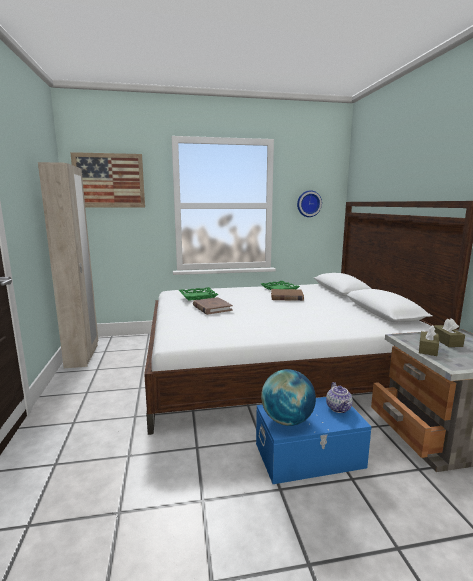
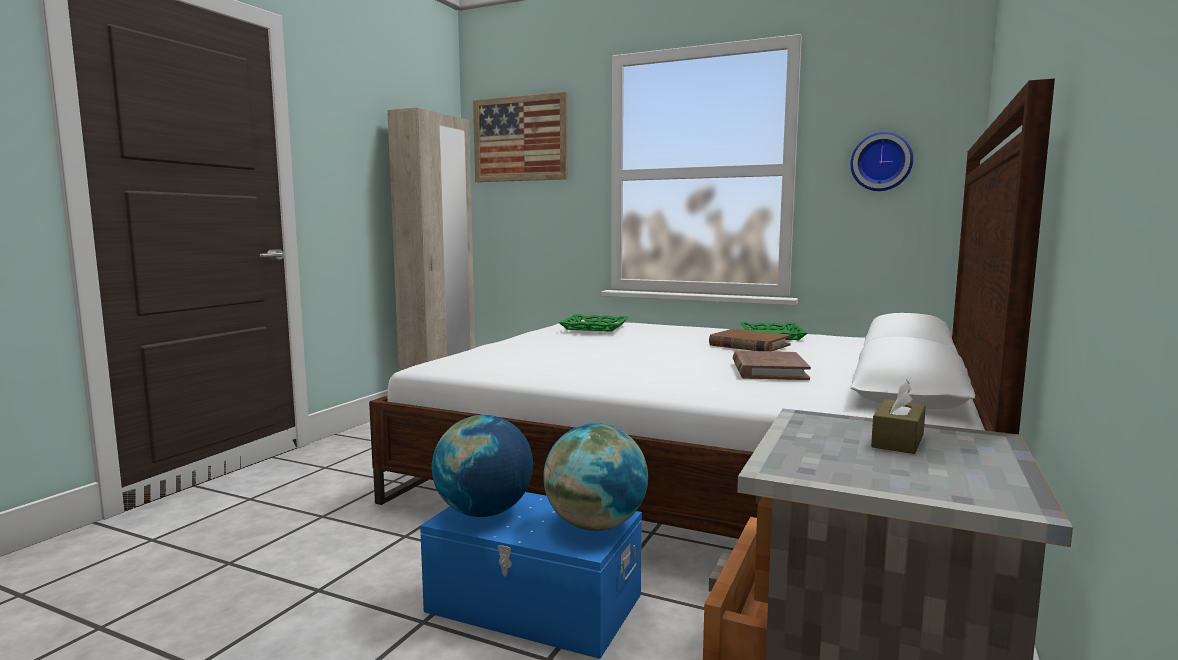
camera: 35 degrees right, 5 degrees down
(212, 308) = (581, 342): brown book -> brown book (768, 370)
(339, 408) = (596, 525): teapot -> globe
(428, 349) = (807, 440): brown tissue box -> none

